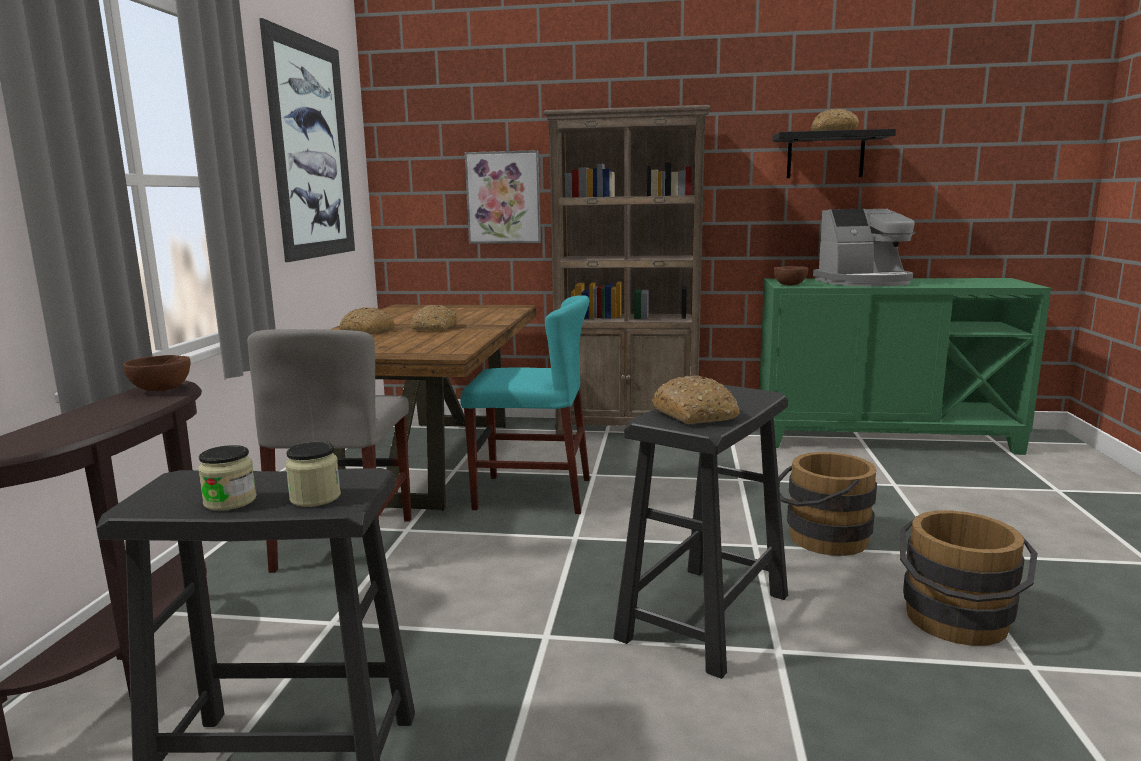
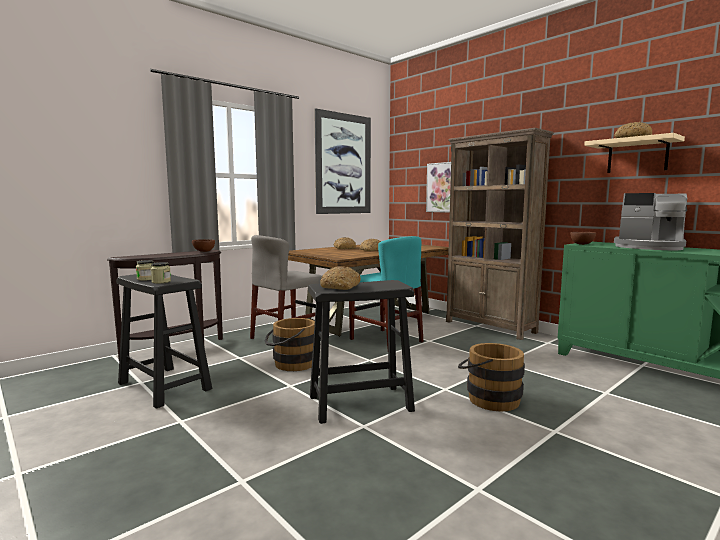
camera: 40 degrees right, 5 degrees down
(825, 156) = (637, 156): black shelf -> beige shelf
(956, 624) = (478, 457): brown bucket -> brown bucket (291, 364)

